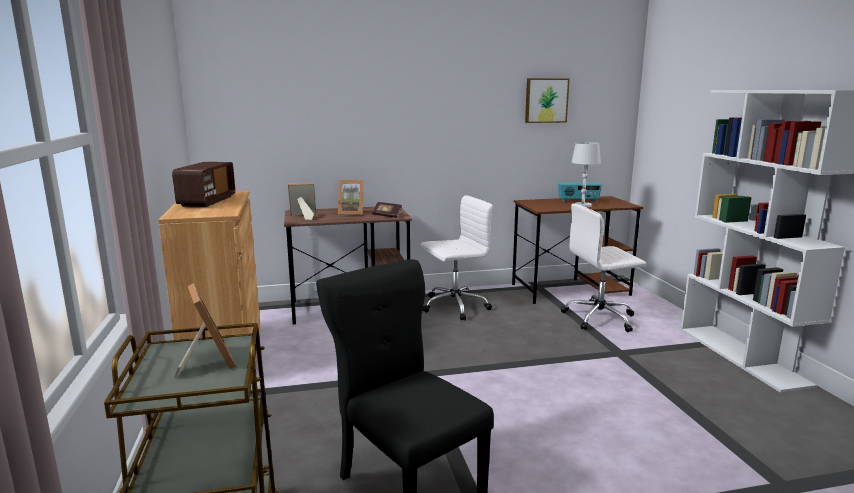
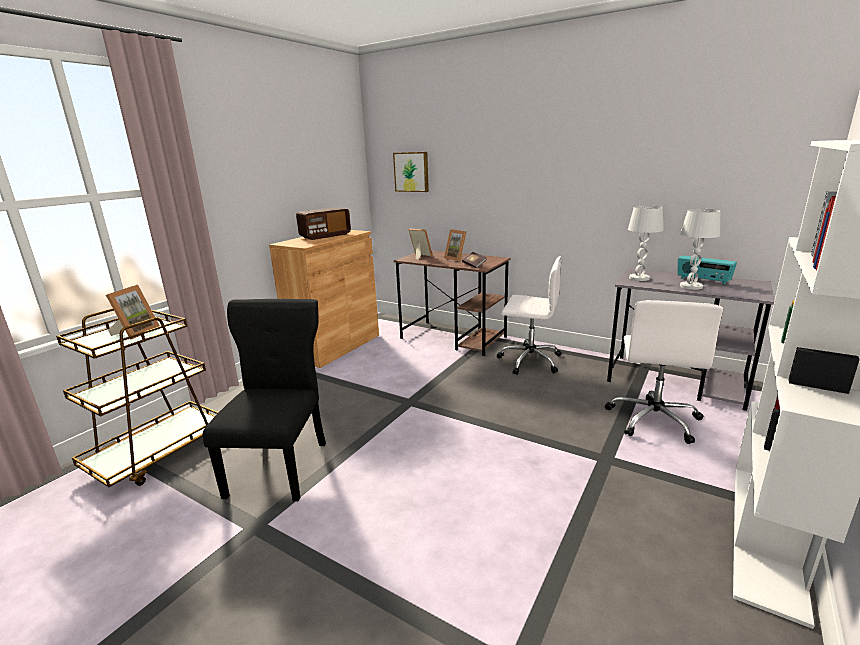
camera: 45 degrees right, 5 degrees up
(539, 205) = (639, 278): none -> white table lamp
(546, 100) = (682, 156): picture -> picture (412, 172)
(571, 289) = (677, 381): brown desk -> grey desk
(600, 318) = (653, 419): white office chair -> white office chair turned 105 degrees counterclockwise

